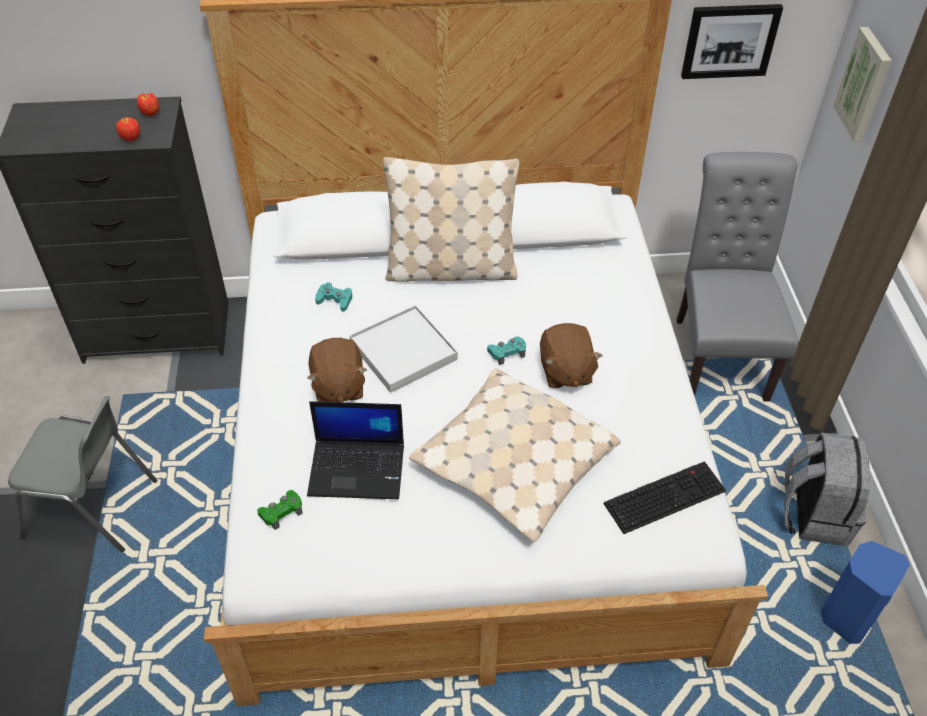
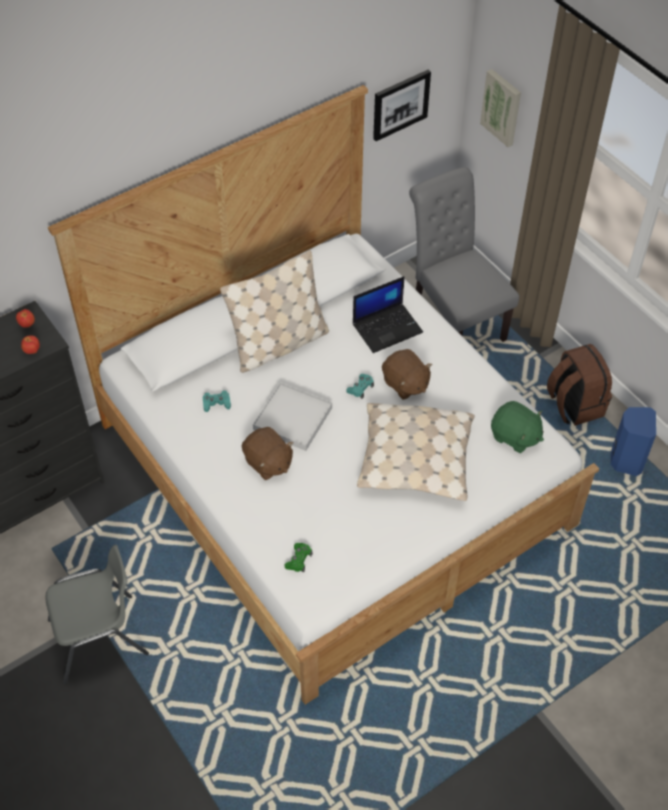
camera: 30 degrees left, 5 degrees up
(358, 469) = (325, 509): laptop -> laptop (387, 327)
(665, 495) = (515, 436): keyboard -> green plush toy
(813, 514) = (574, 405): grey backpack -> brown backpack

